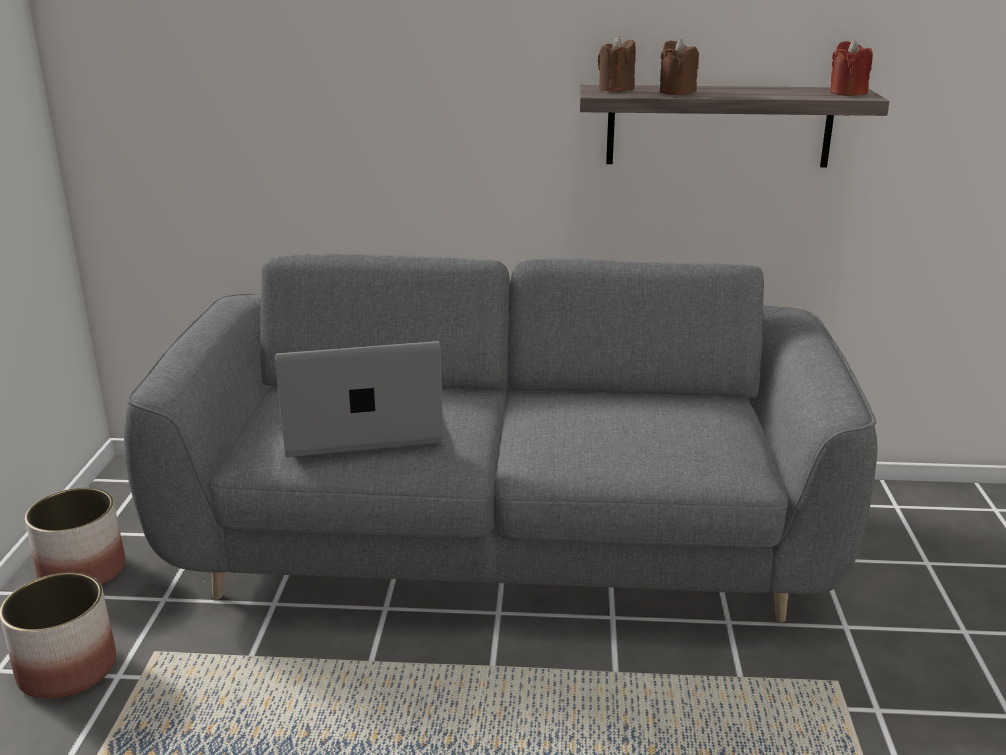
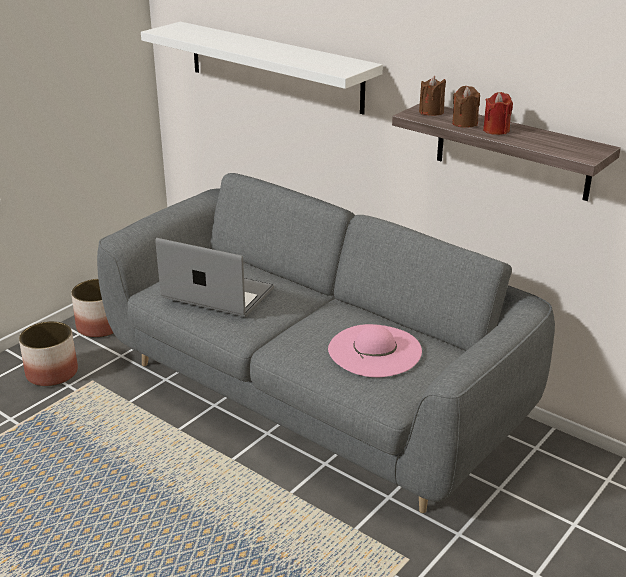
camera: 35 degrees right, 5 degrees up
(310, 81) = (274, 66): none -> white shelf
(654, 425) = (374, 350): none -> pink hat
(847, 93) = (583, 150): red candle -> red candle (496, 130)

